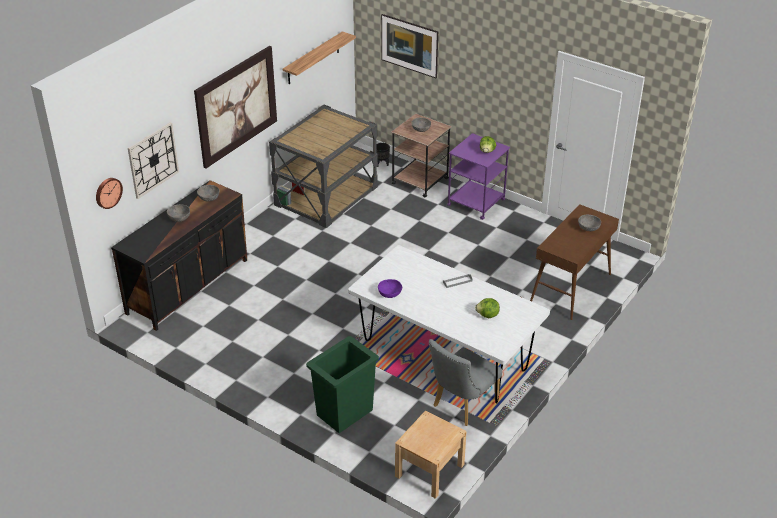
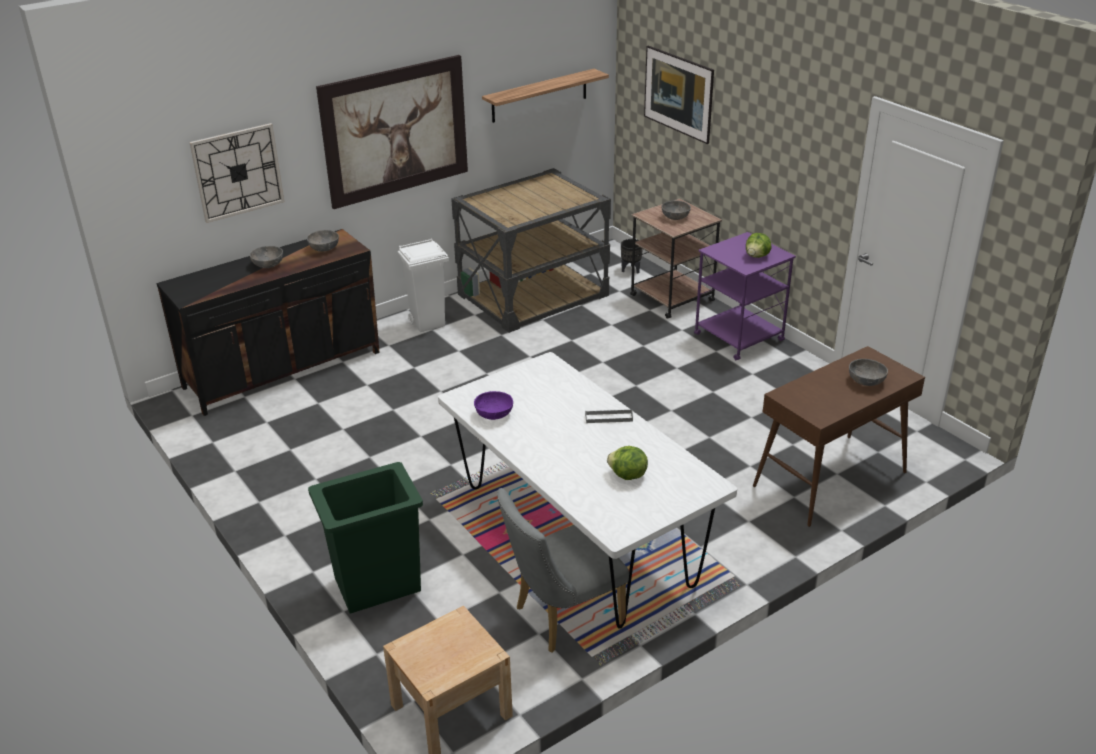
camera: 20 degrees right, 5 degrees down
(108, 192) = (152, 200): wall clock -> none
(267, 231) = (428, 323): none -> white trash can

